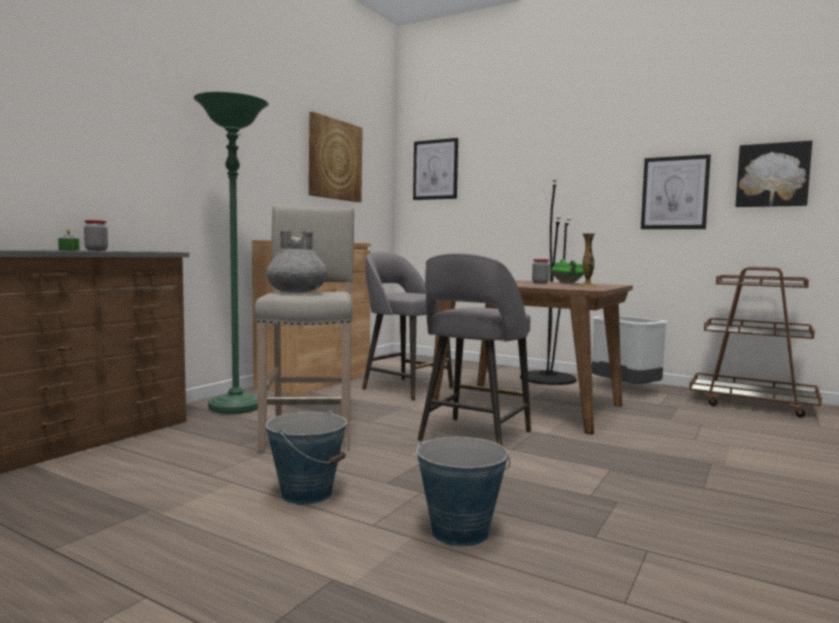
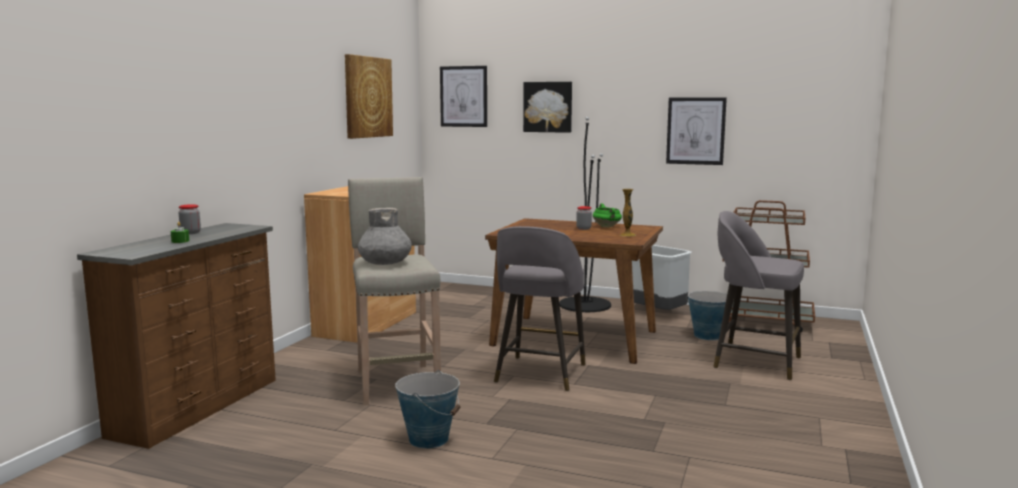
camera: 10 degrees left, 5 degrees up
(236, 407) = (310, 361): green floor lamp -> none
(405, 388) = (458, 326): grey stool -> grey stool (754, 362)
(459, 532) = (558, 457): bucket -> bucket (707, 335)
(772, 175) = (778, 119): picture -> picture (548, 107)

